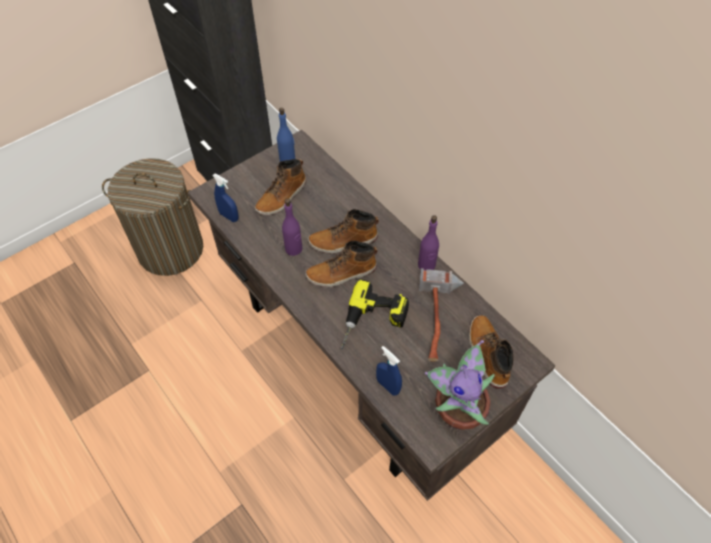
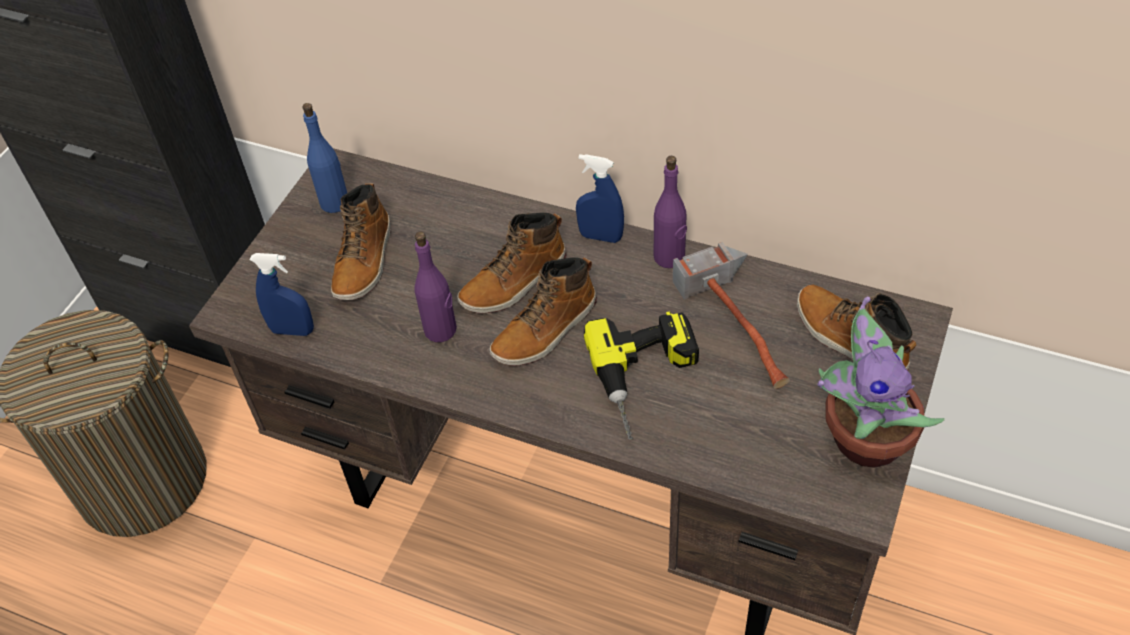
camera: 25 degrees left, 5 degrees down
(388, 386) = (737, 459): blue spray bottle -> blue spray bottle (600, 236)

